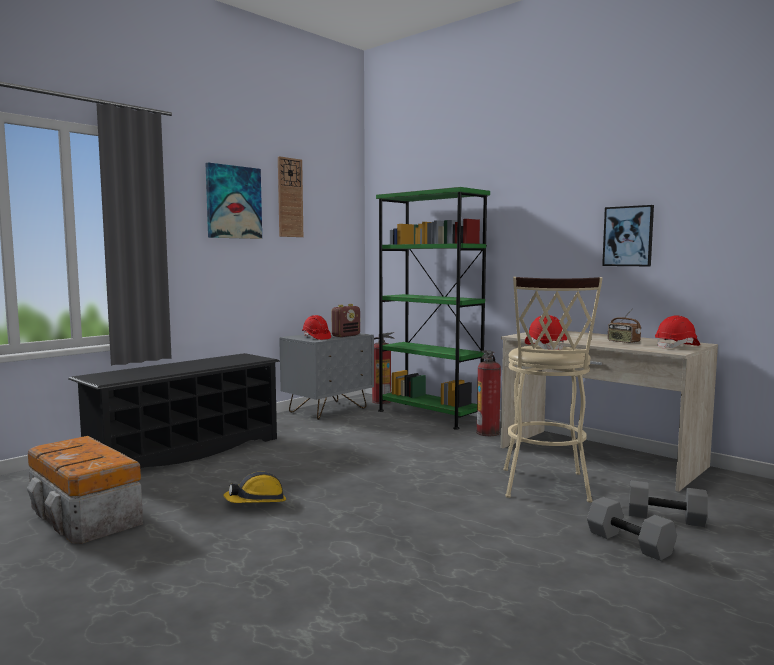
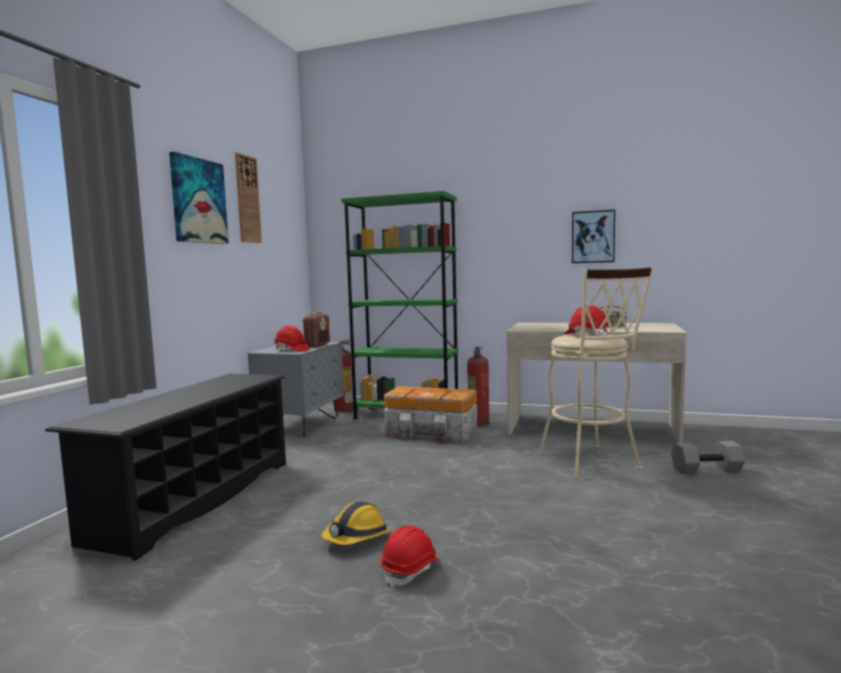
camera: 25 degrees left, 0 degrees up
(85, 516) = (157, 612): storage box -> storage box (432, 434)
(631, 543) = (717, 497): grey dumbbell -> none
(677, 347) = (659, 327): red hard hat -> red hard hat (411, 570)

